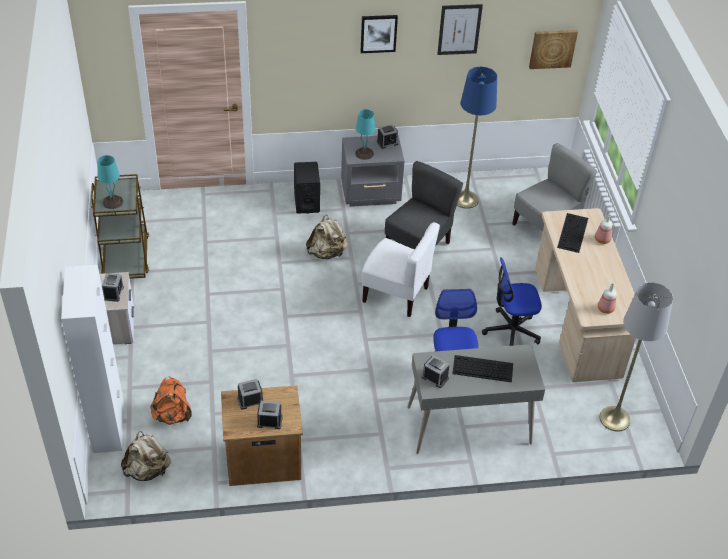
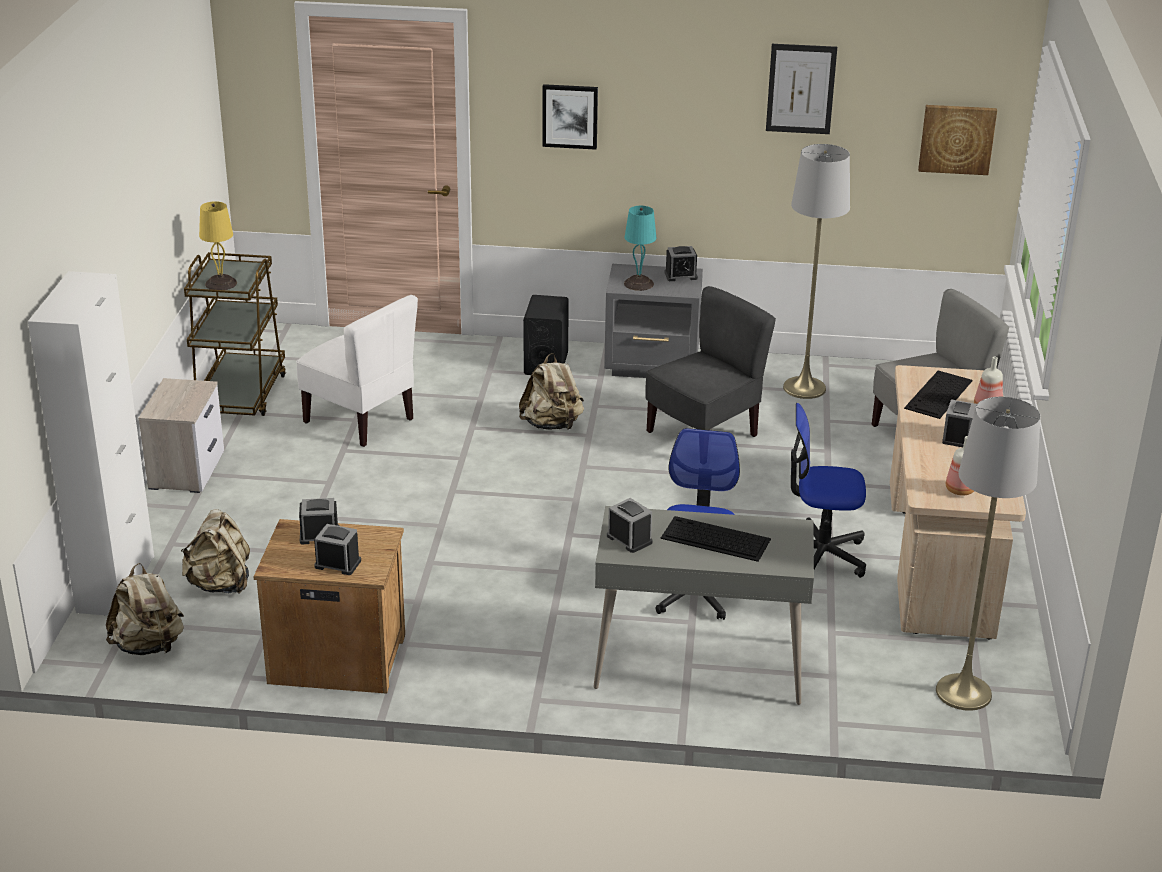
camera: 15 degrees right, 15 degrees down
(112, 201) = (221, 283): turquoise table lamp -> yellow table lamp
(113, 293) = (183, 402): alarm clock -> alarm clock (957, 437)
(172, 415) = (220, 584): orange backpack -> beige backpack
(378, 33) = (671, 83): picture -> picture (570, 116)
(396, 294) = (643, 486): white chair -> white chair (360, 420)
(465, 199) = (804, 388): blue floor lamp -> grey floor lamp

